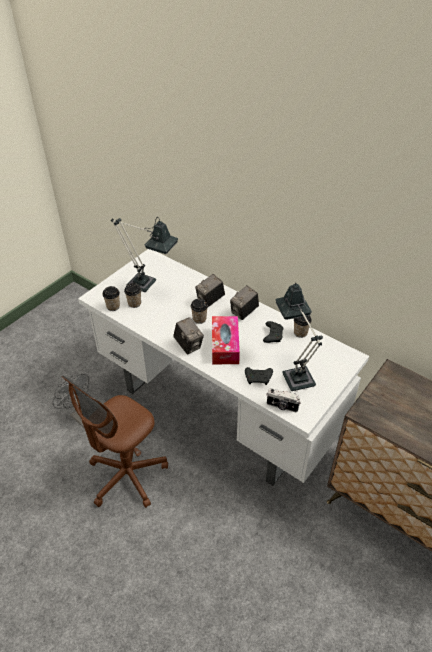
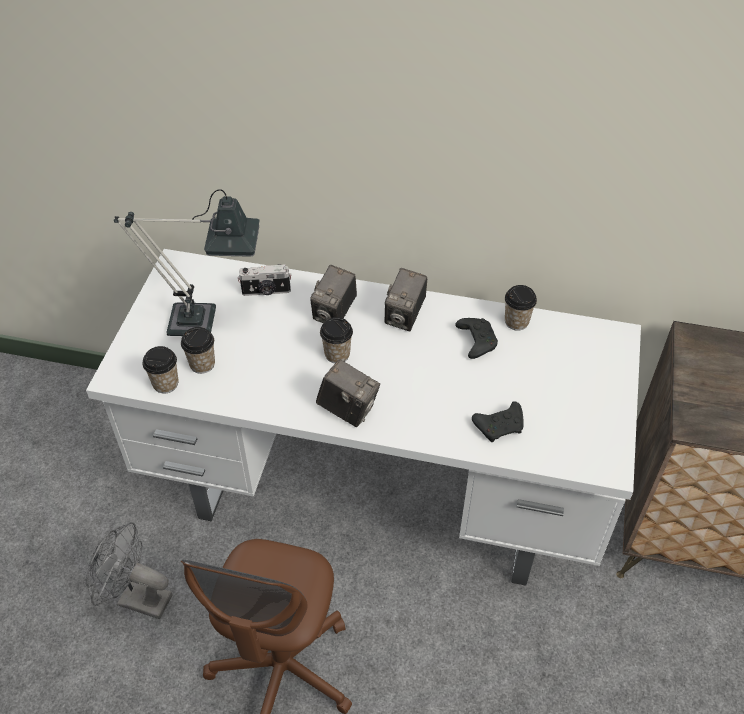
camera: 25 degrees left, 5 degrees up
(225, 345) = (410, 387): tissue box -> none
(282, 406) = (566, 462): camera -> camera (266, 291)
(295, 374) = (552, 396): table lamp -> none

